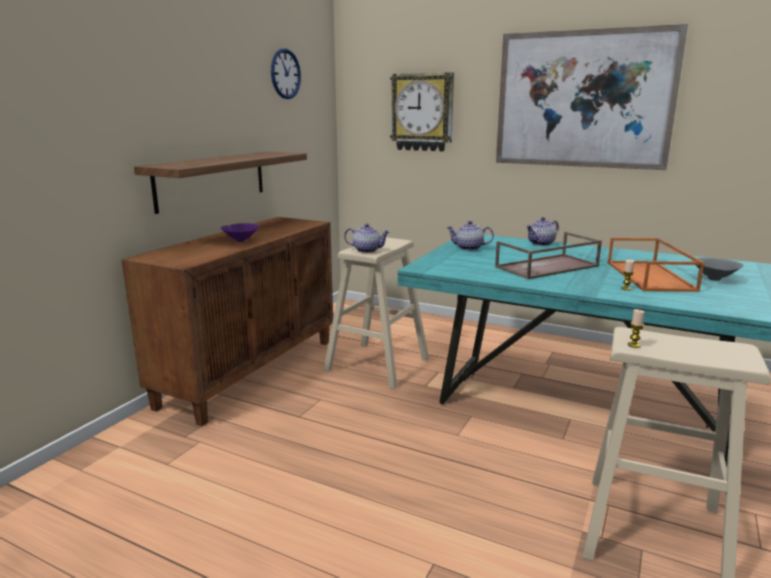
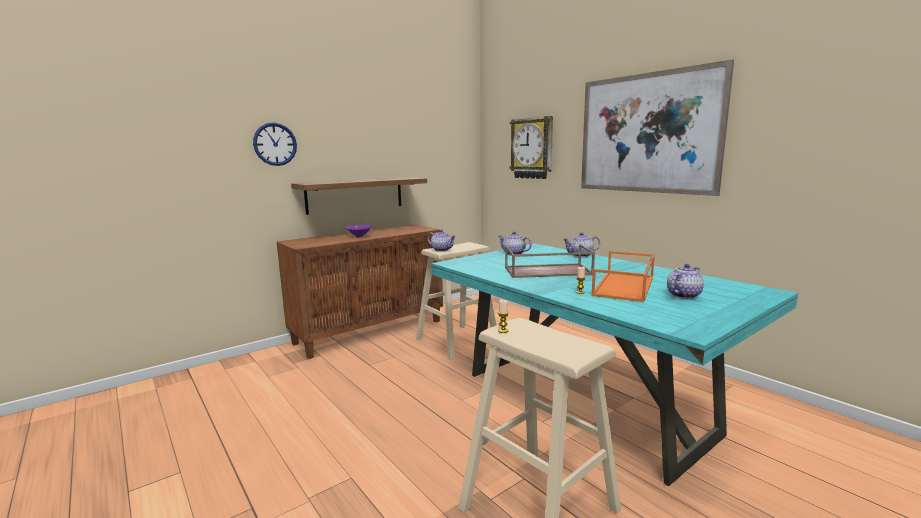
camera: 25 degrees right, 5 degrees down
(285, 74) = (427, 123): wall clock -> wall clock (275, 144)
(714, 279) = (683, 295): grey bowl -> teapot

